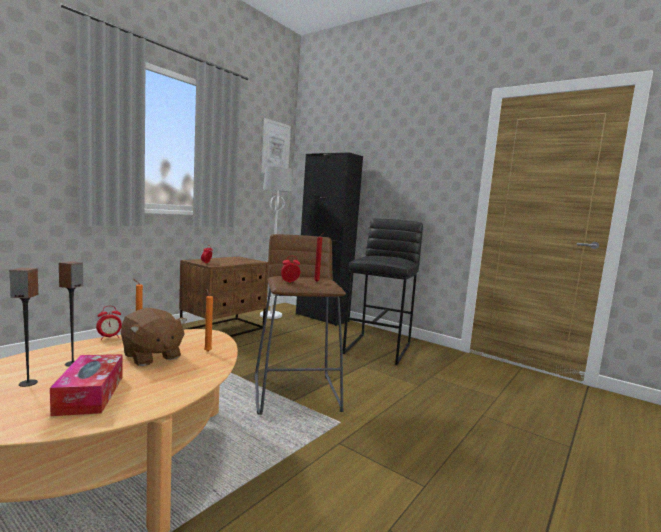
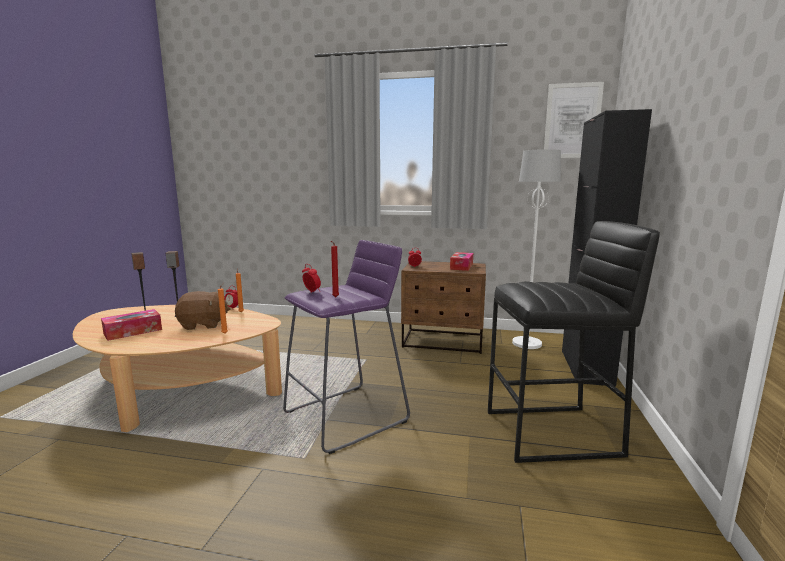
camera: 65 degrees right, 5 degrees up
(151, 356) = (203, 325): brown plush toy -> brown plush toy turned 120 degrees counterclockwise
(236, 259) = (461, 266): none -> tissue box
(297, 393) = (347, 416): brown stool -> purple stool

